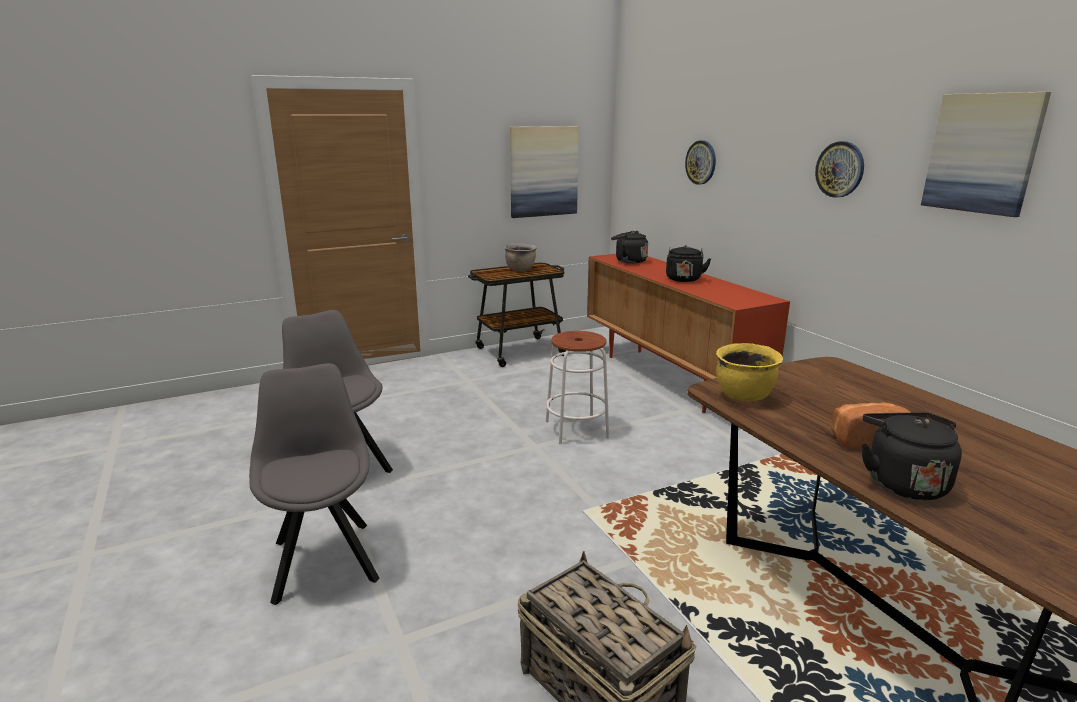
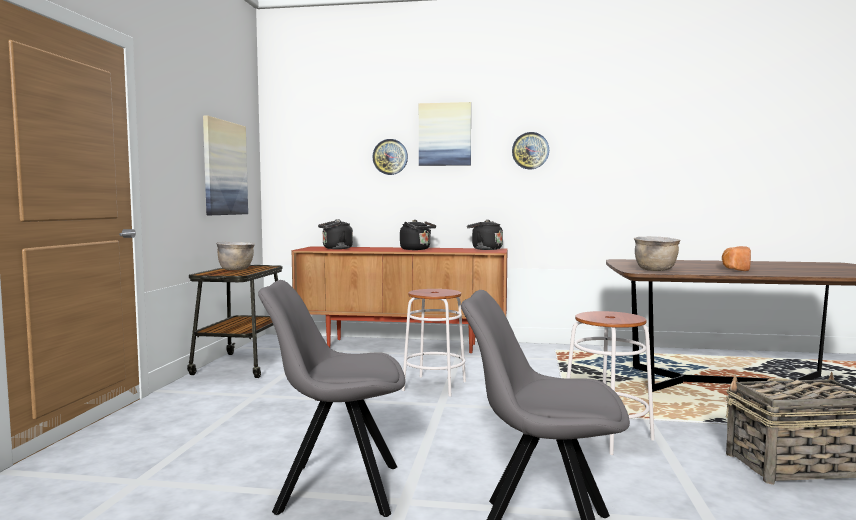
camera: 55 degrees left, 15 degrees down
(550, 545) = (606, 436): none -> white stool
(744, 396) = (656, 270): yellow cooking pot -> brown cooking pot
(902, 482) = (791, 272): black kettle -> black kettle (484, 249)
(982, 153) = (625, 133): picture -> picture (445, 134)

